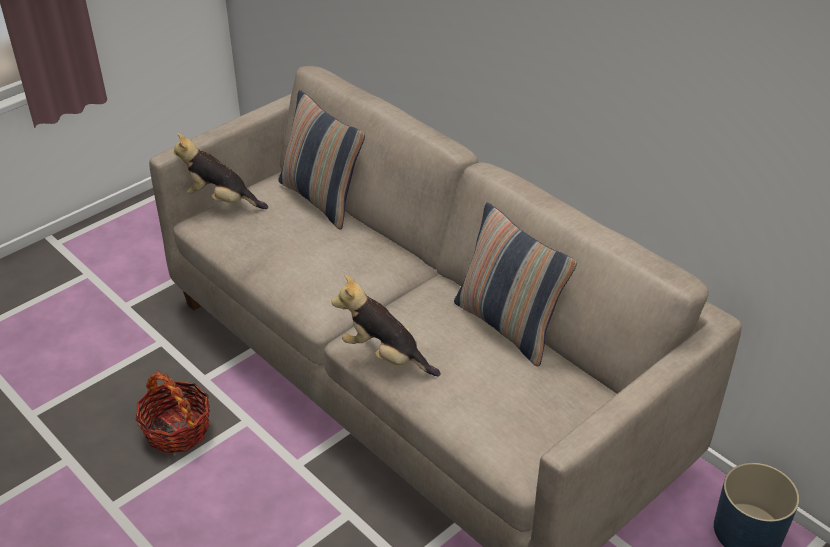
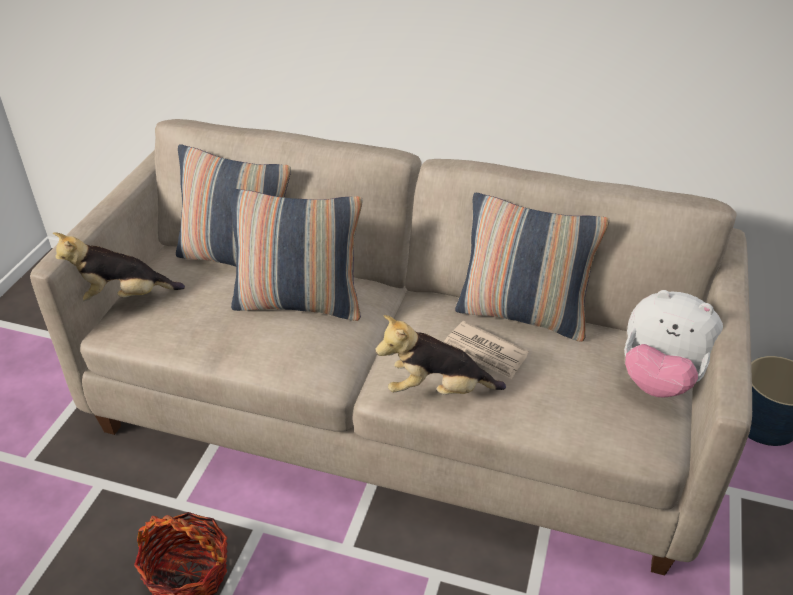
camera: 30 degrees left, 0 degrees up
(337, 250) = (299, 303): none -> pillow
(446, 343) = (485, 353): none -> newspaper
(578, 422) = (660, 378): none -> plush toy

